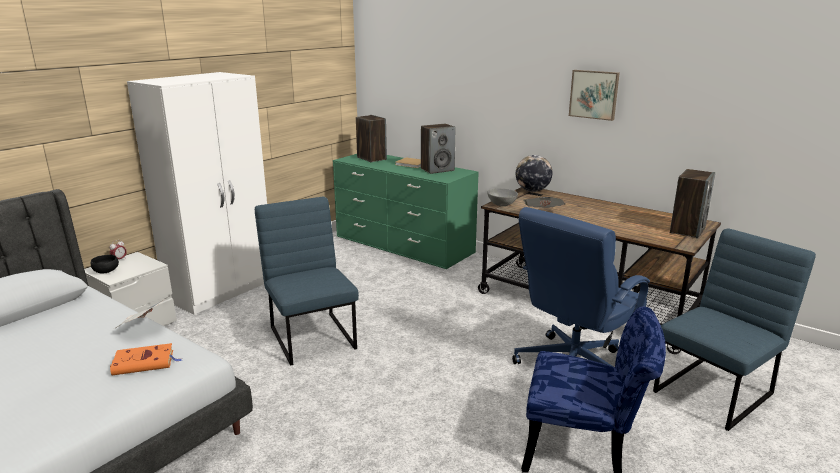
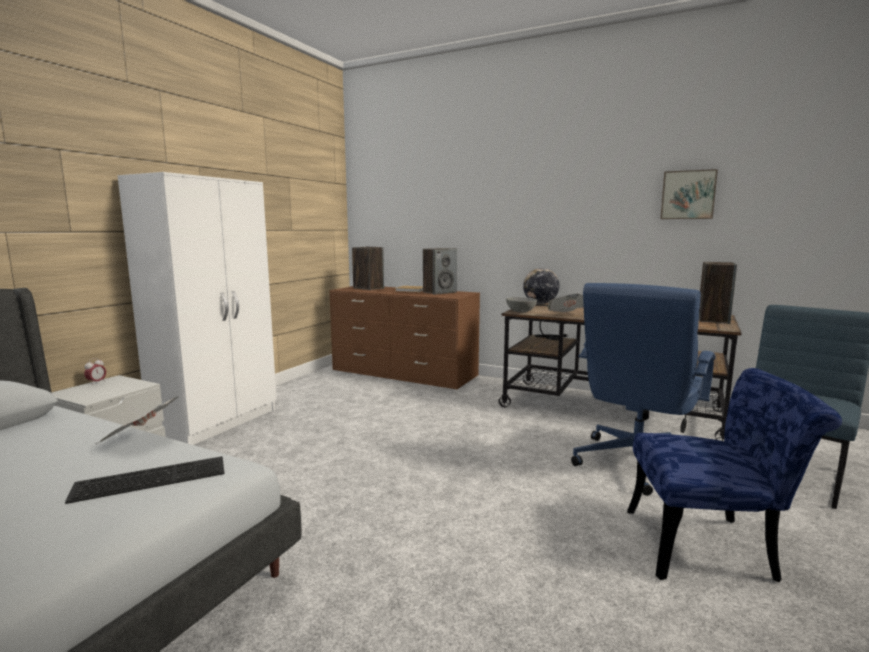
camera: 10 degrees left, 10 degrees down
(107, 271) = (80, 393): black bowl -> none
(145, 362) = (152, 477): orange book -> keyboard
(312, 336) = (338, 457): blue chair -> none
(404, 245) = (405, 374): green dresser -> brown dresser
(594, 94) = (596, 206): picture -> picture (688, 195)

